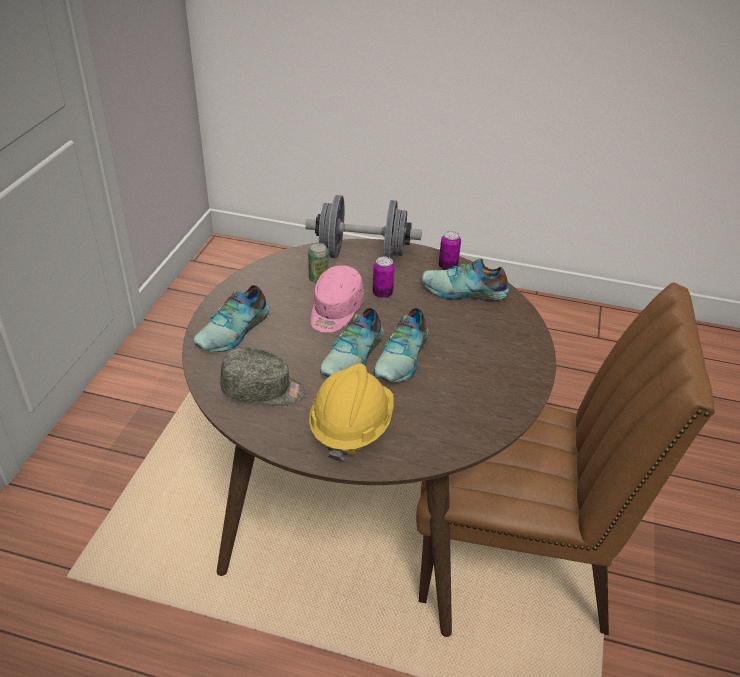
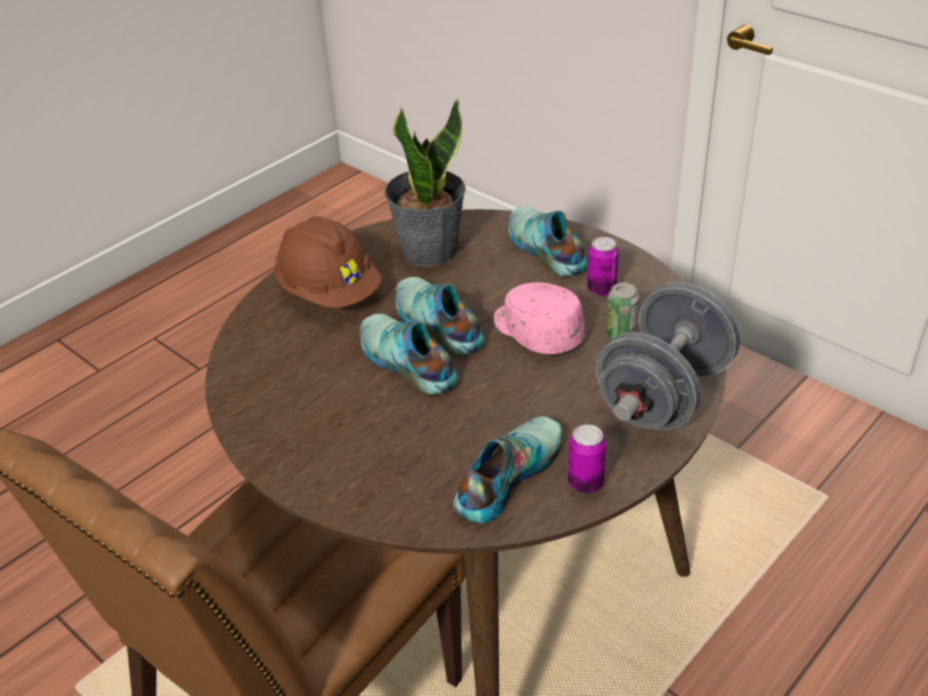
camera: 120 degrees right, 0 degrees up
(263, 390) = (429, 250): grey cap -> potted plant
(351, 427) = (329, 292): yellow hard hat -> brown hard hat
(382, 293) = (551, 386): can -> can (601, 289)

